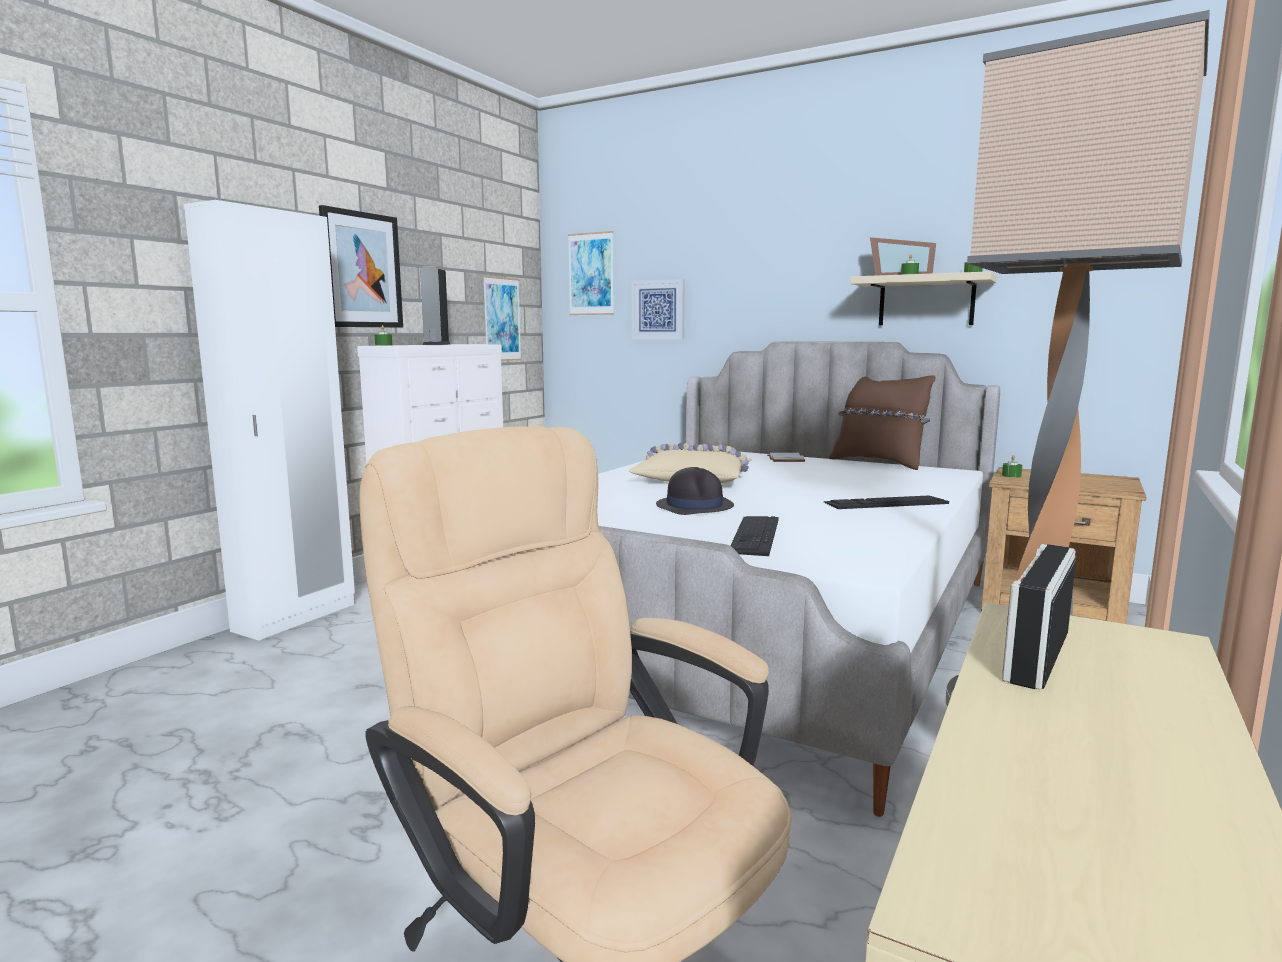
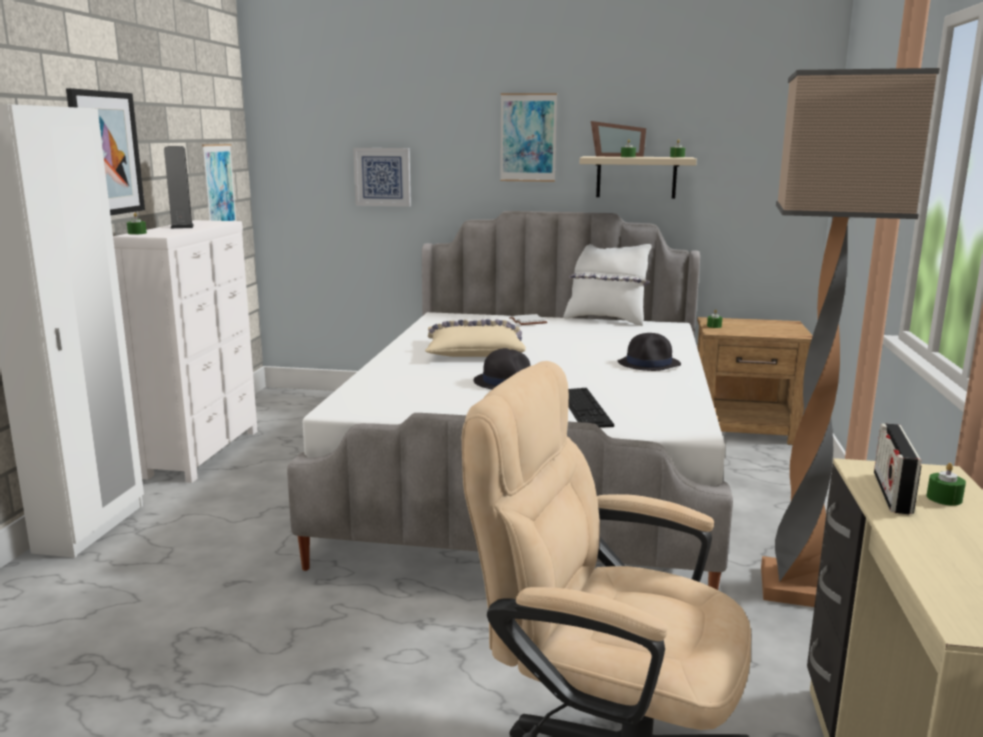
camera: 20 degrees left, 5 degrees up
(591, 274) = (306, 138): picture -> picture (528, 137)
(879, 462) = (606, 319): brown pillow -> white pillow
(886, 503) = (649, 364): keyboard -> black hat
(1130, 676) = (944, 498): none -> green candle

